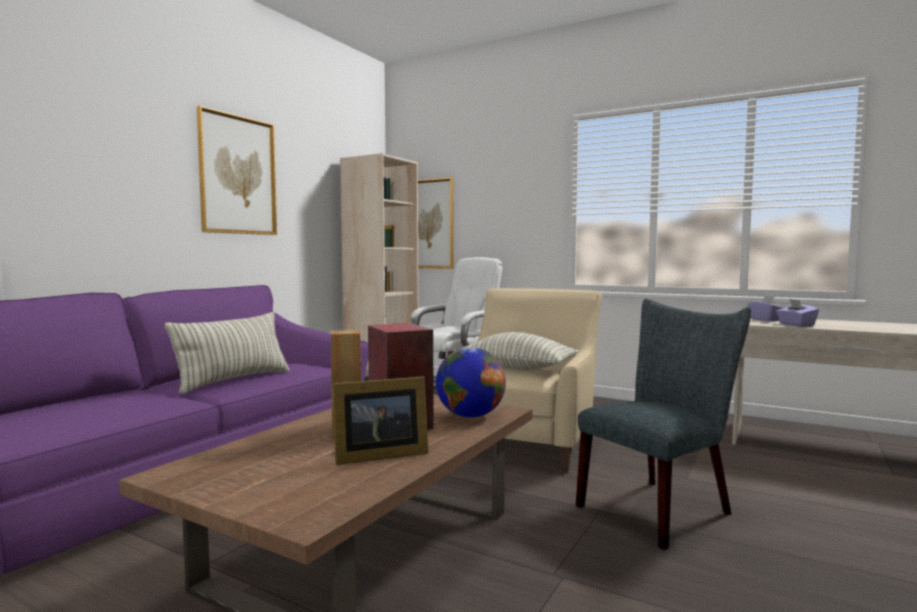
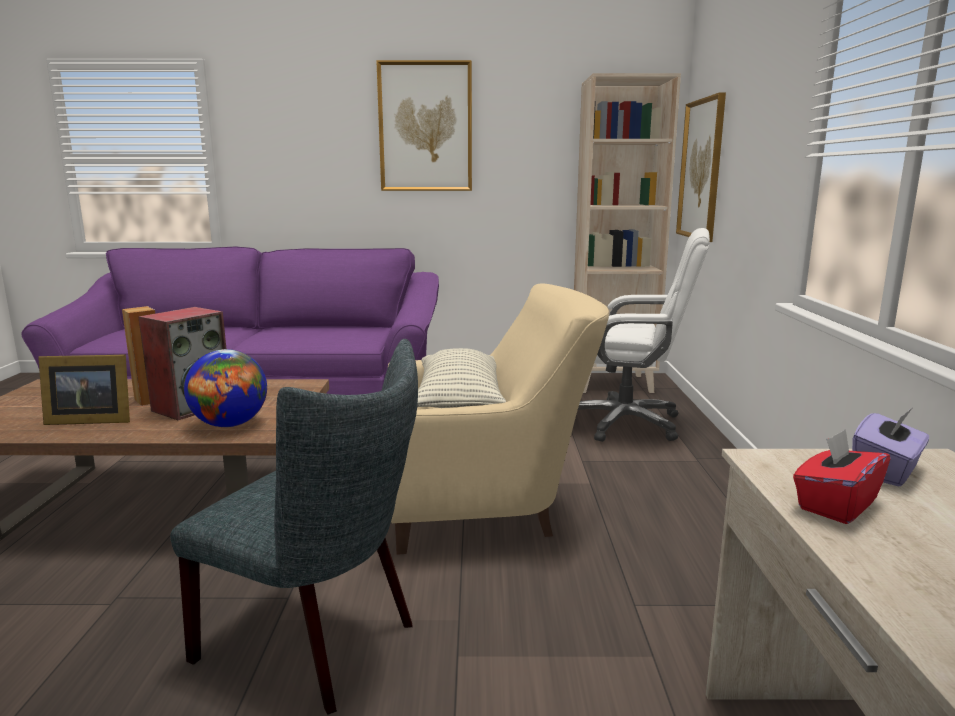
camera: 60 degrees right, 10 degrees up
(233, 380) = (284, 337): pillow -> none
(377, 455) = (89, 420): picture frame -> picture frame turned 45 degrees counterclockwise
(796, 325) = (835, 504): purple tissue box -> red tissue box

